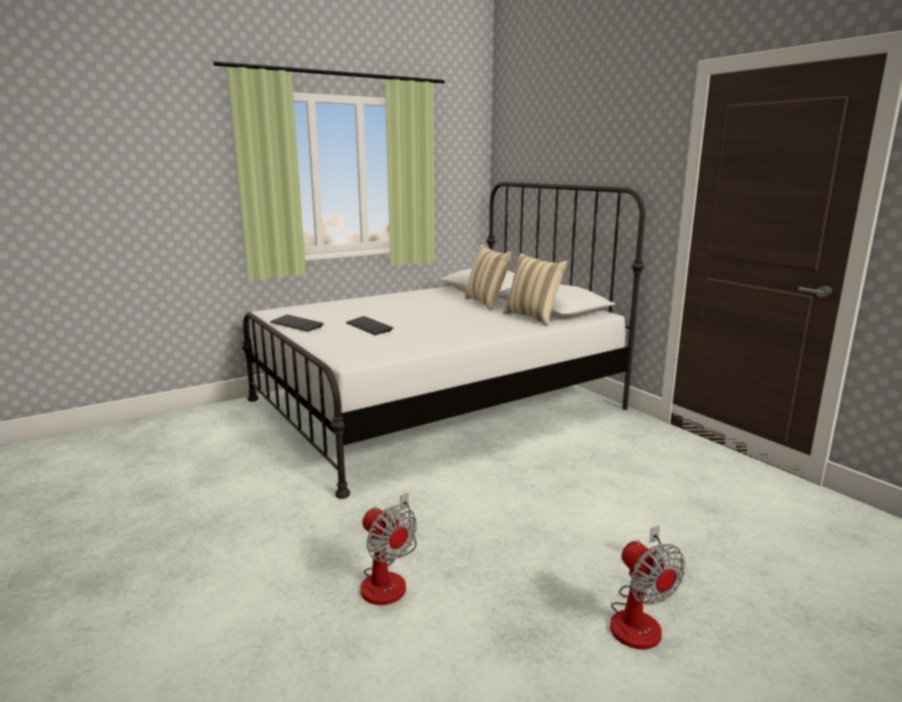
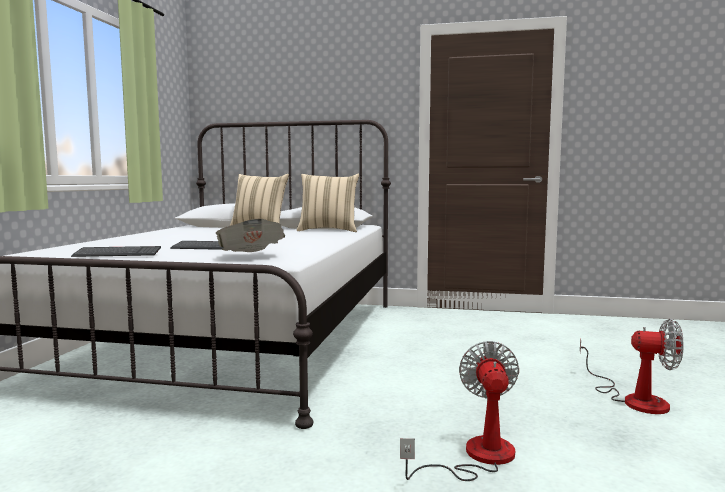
camera: 45 degrees left, 10 degrees down
(354, 348) = (251, 256): none -> newspaper
(388, 578) = (476, 457): fan -> fan turned 90 degrees counterclockwise

